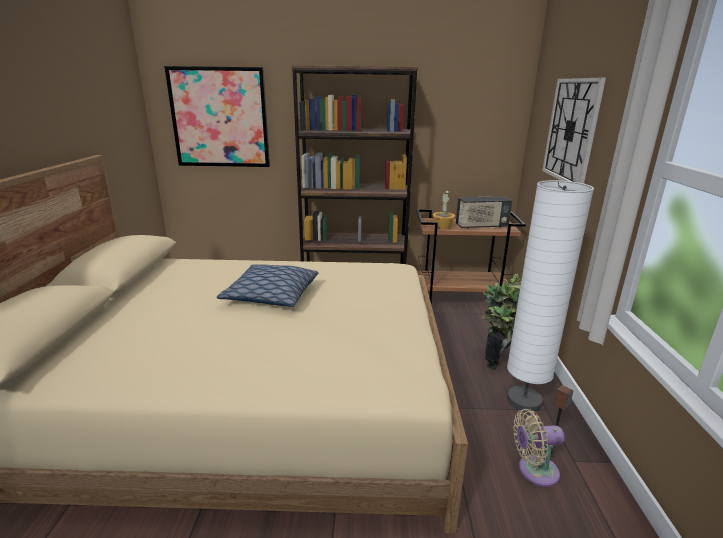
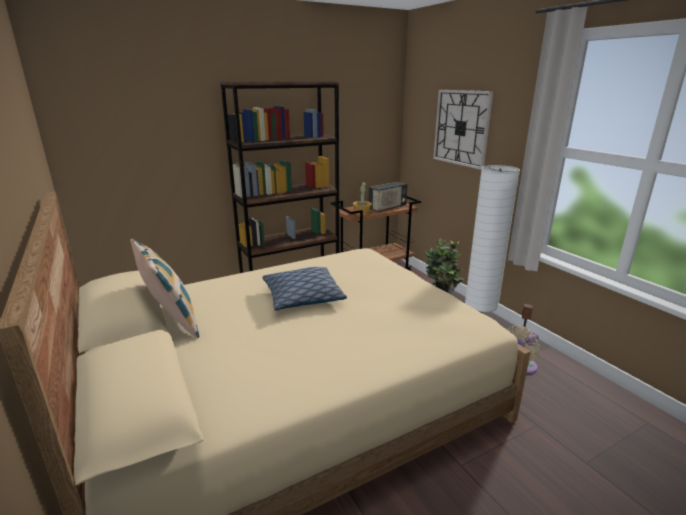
camera: 30 degrees left, 0 degrees up
(145, 287) = (171, 323): none -> pillow
(220, 118) = (136, 136): picture -> none

